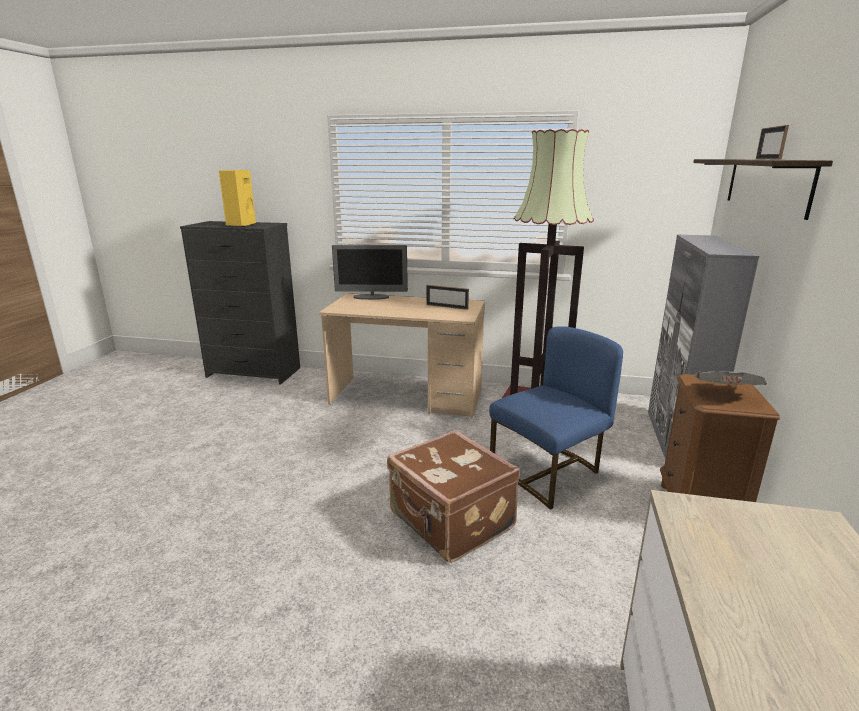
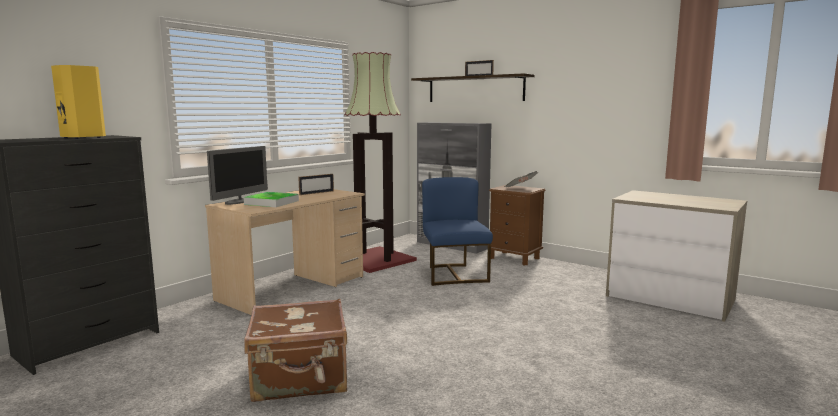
camera: 65 degrees left, 10 degrees down
(375, 306) = (271, 202): none -> tray
(450, 522) = (481, 305): brown suitcase -> brown suitcase (300, 379)

